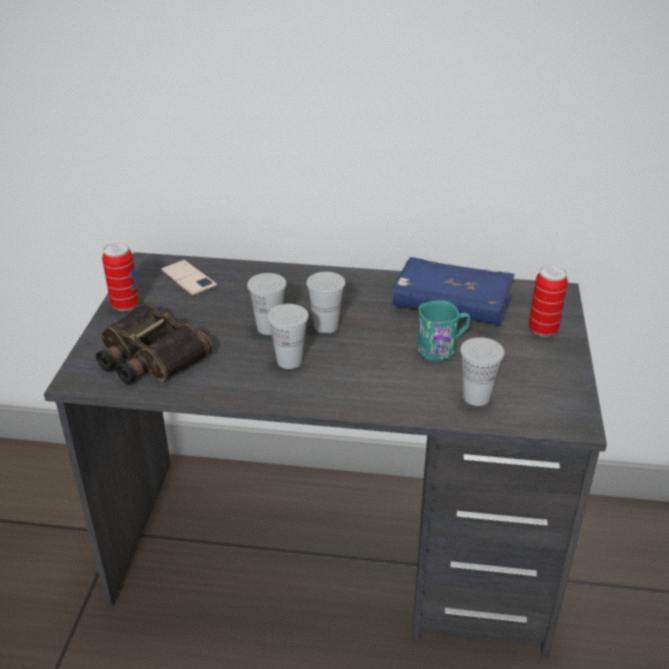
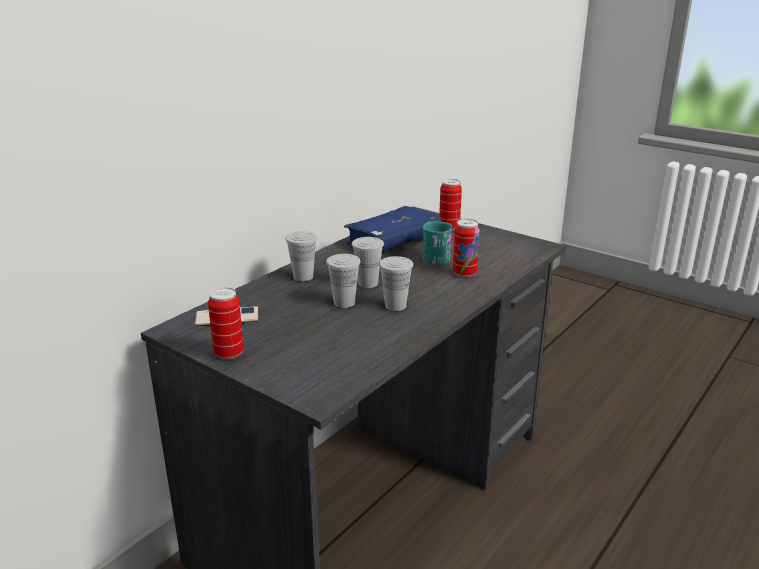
camera: 60 degrees left, 10 degrees down
(148, 356) = (323, 359): binoculars -> none
(415, 383) = (464, 274): none -> can
(476, 397) = (496, 262): white cup -> white cup (303, 277)

